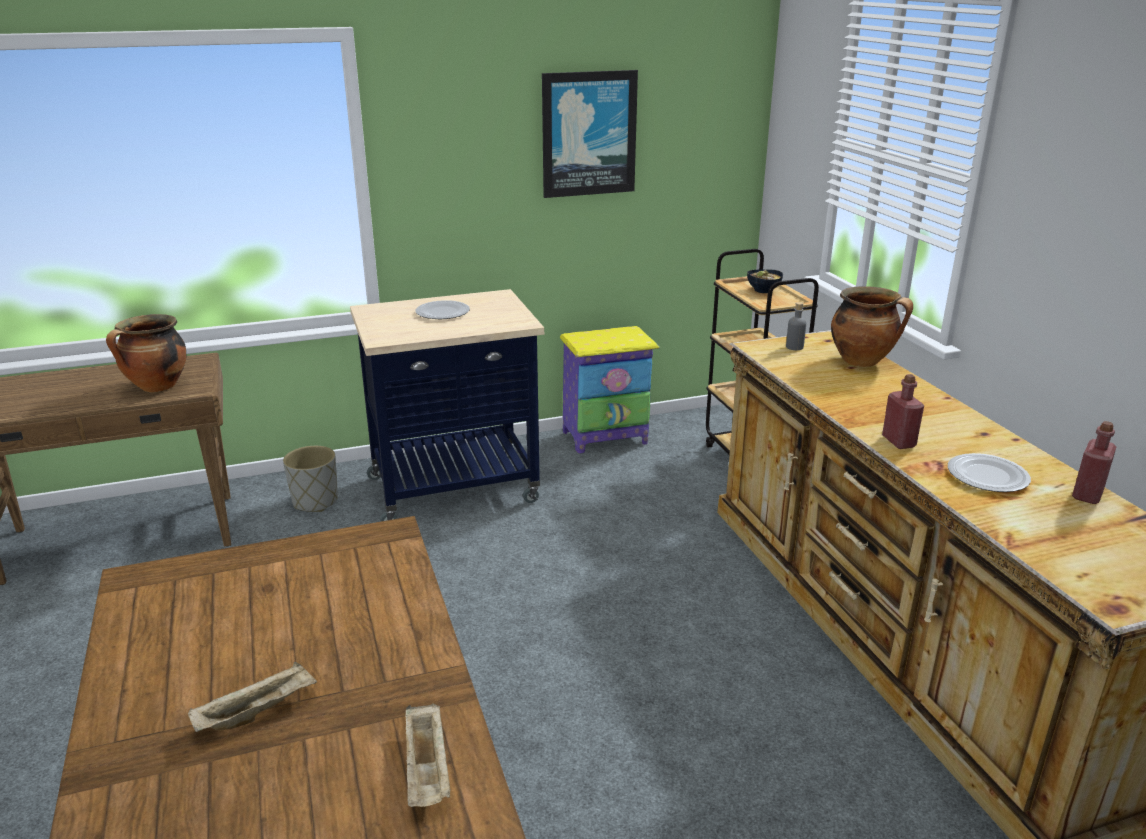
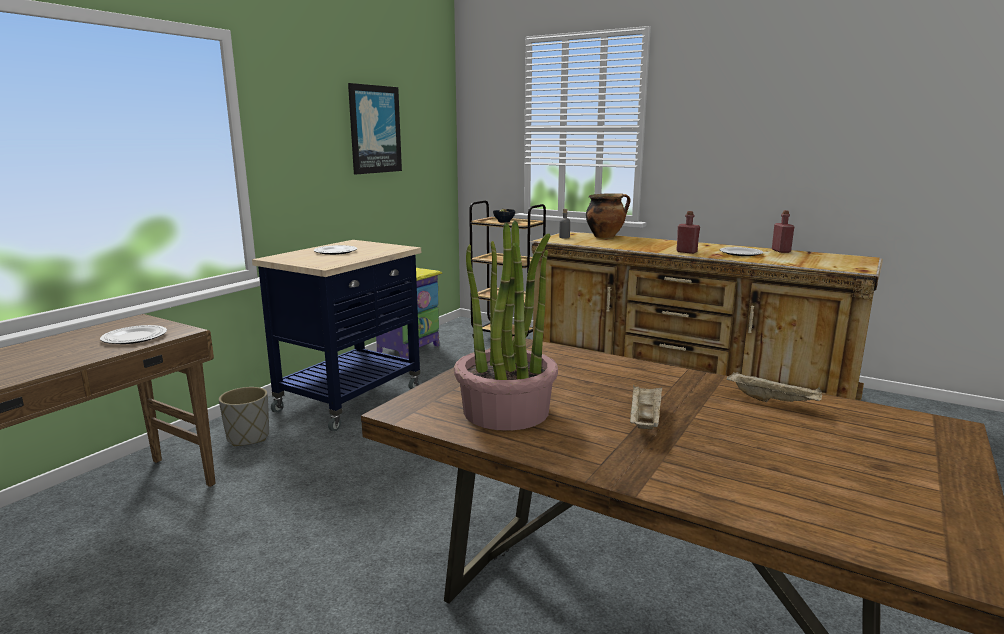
camera: 40 degrees left, 10 degrees down
(157, 387) = (135, 337): cooking pot -> plate
(188, 628) = (506, 412): none -> potted plant

